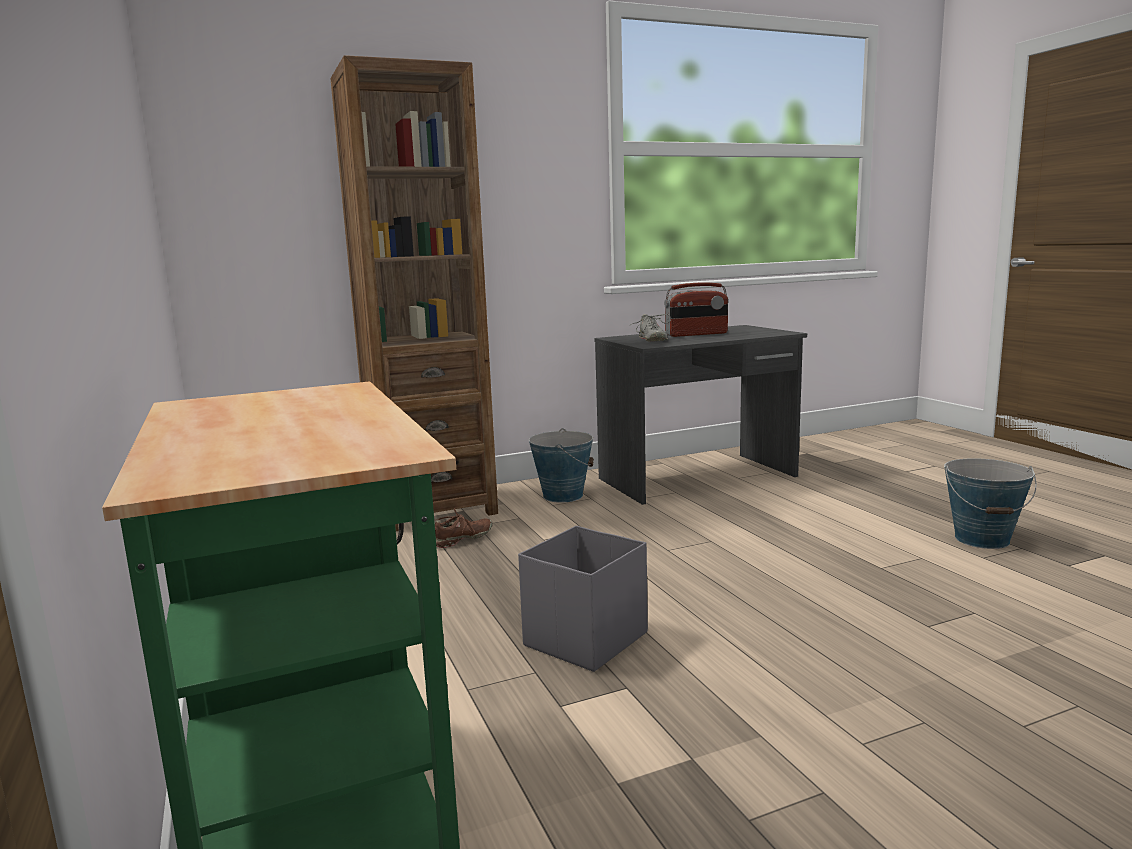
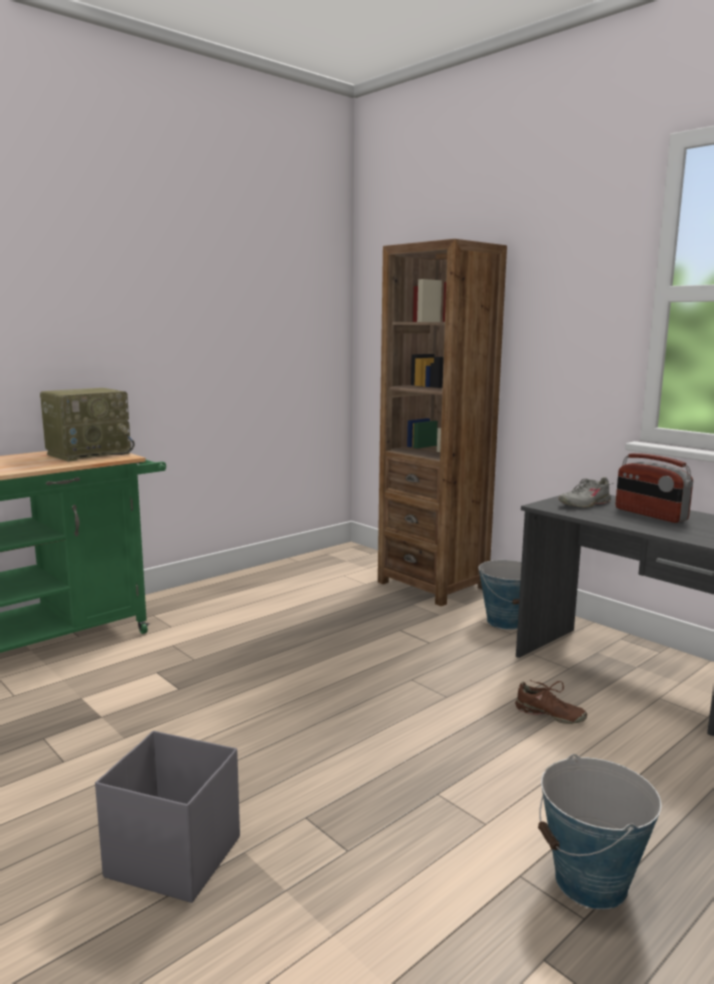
camera: 70 degrees right, 0 degrees up
(264, 403) = (89, 453): none -> radio
(463, 539) = (381, 605): brown shoe -> brown shoe (549, 715)
(584, 640) = (237, 667): grey storage box -> grey storage box (173, 856)

